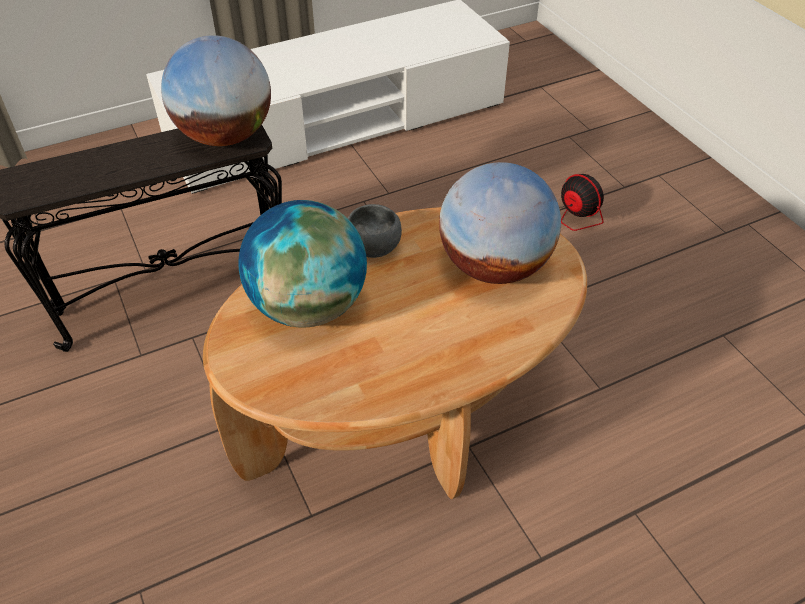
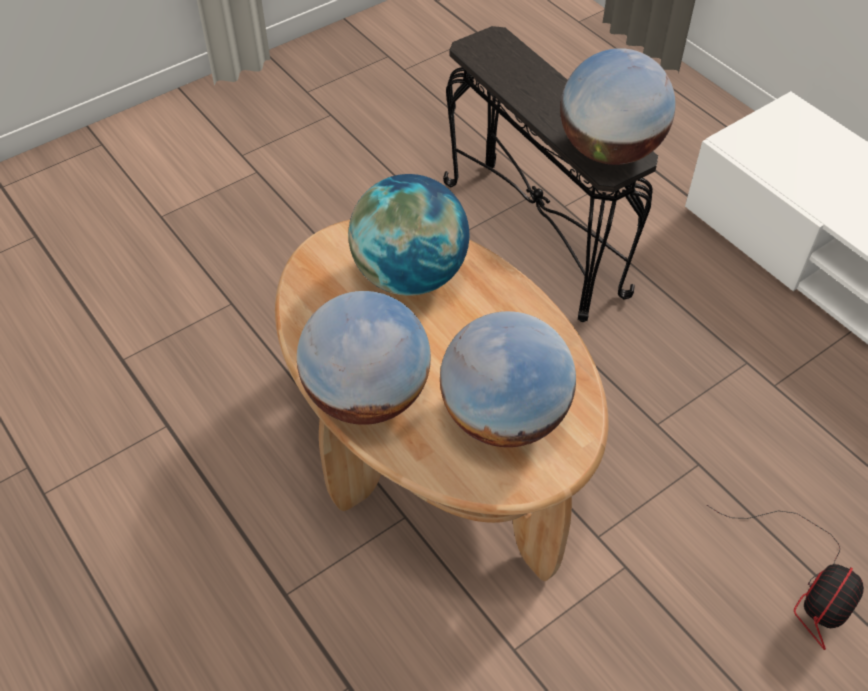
camera: 80 degrees right, 5 degrees up
(372, 246) = (506, 309): grey bowl -> none
(456, 357) = (367, 396): none -> globe

